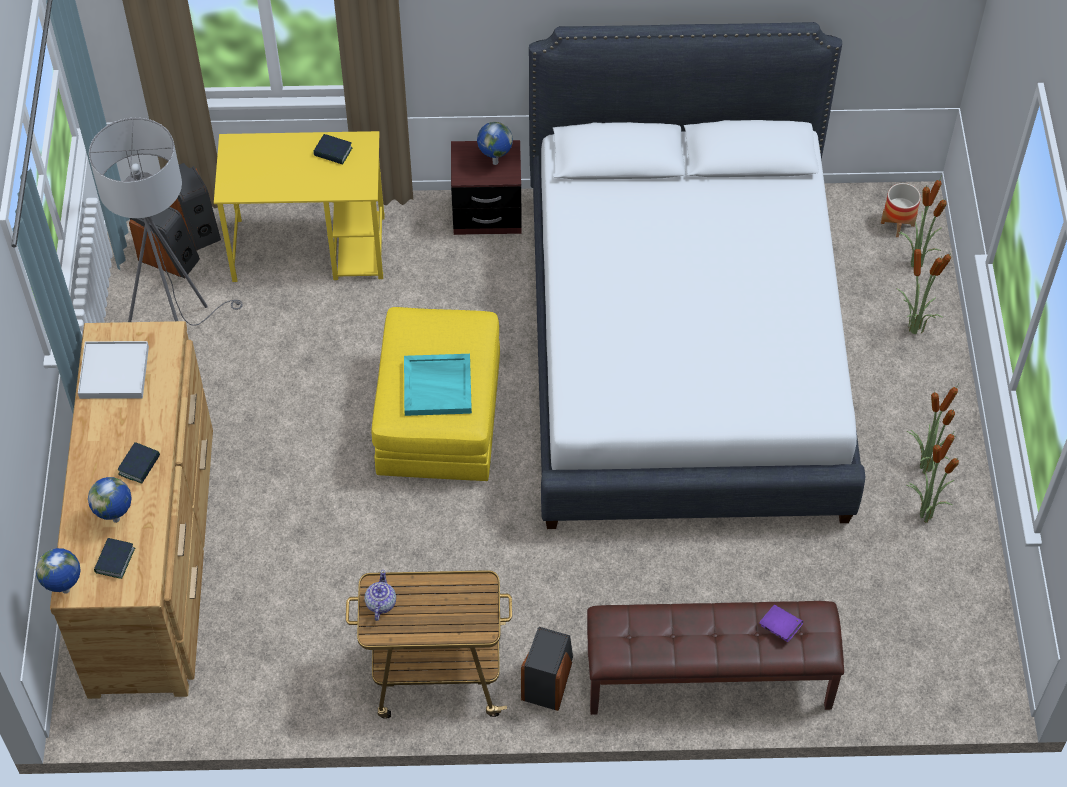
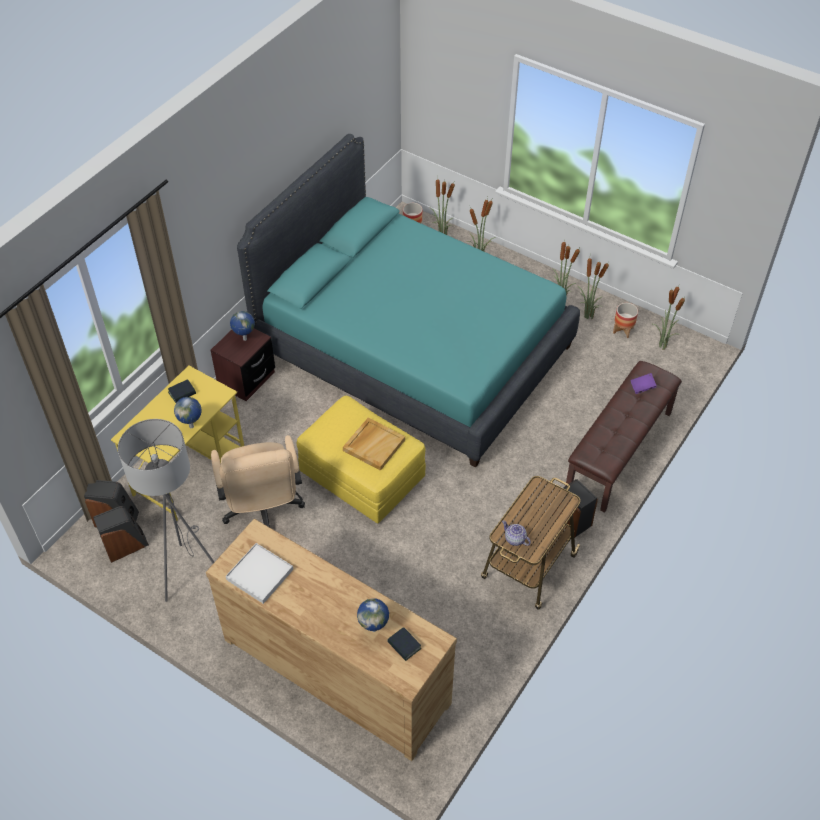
camera: 55 degrees left, 5 degrees down
(66, 591) = (406, 684): globe -> globe (192, 426)
(139, 465) = (343, 596): book -> none
(309, 353) = (263, 511): none -> beige office chair
(438, 386) = (374, 445): turquoise tray -> beige tray
(684, 350) = (413, 349): white bed -> turquoise bed
(937, 572) = (623, 330): none -> planter
(952, 635) = (661, 345): none -> potted plant

